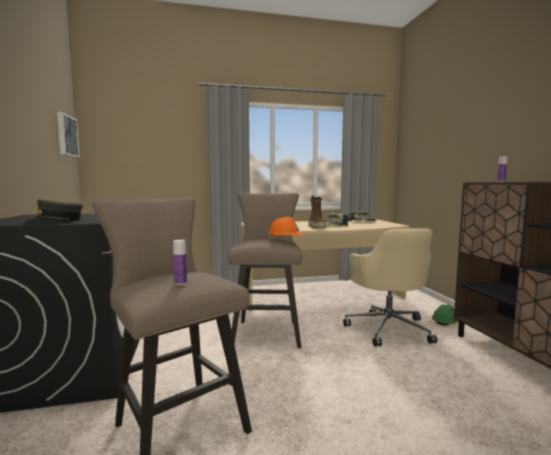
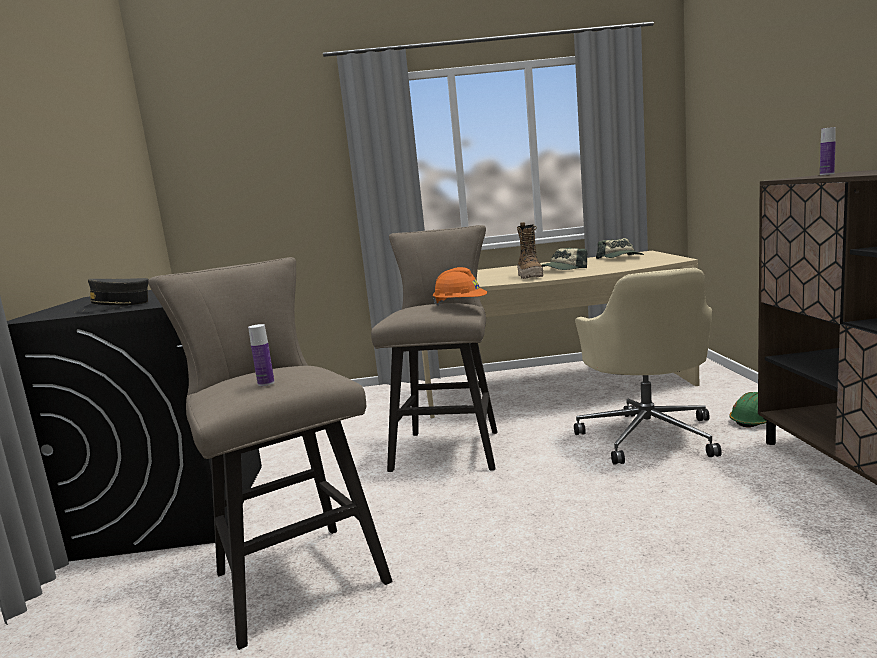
camera: 10 degrees right, 5 degrees up
(66, 136) = (134, 168): picture -> none

